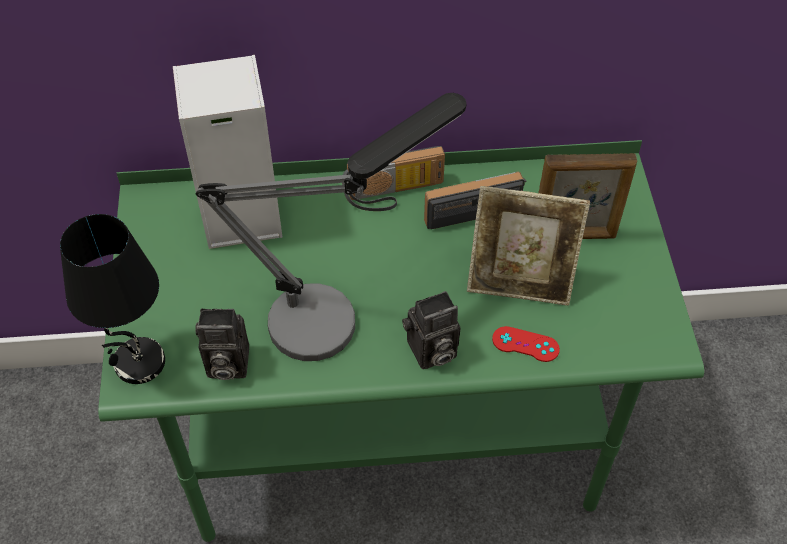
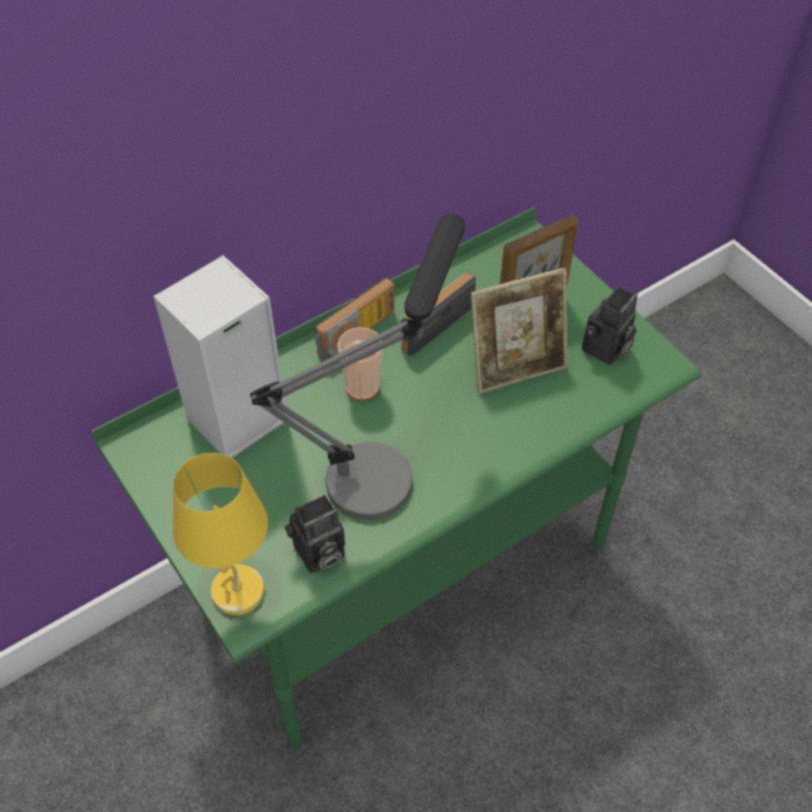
camera: 30 degrees left, 0 degrees up
(139, 363) = (238, 593): black table lamp -> yellow table lamp
(366, 237) = (362, 387): none -> cup
(430, 352) = (485, 458): camera -> camera (606, 350)
(525, 344) = (555, 415): red game controller -> none

